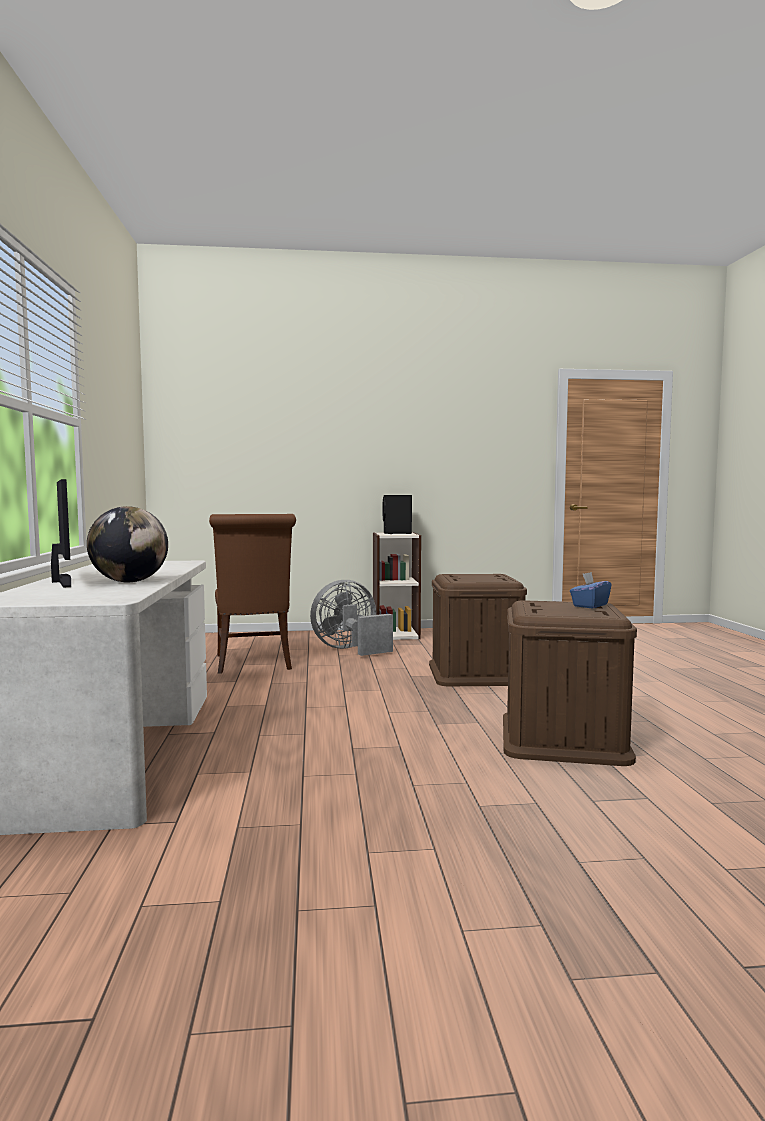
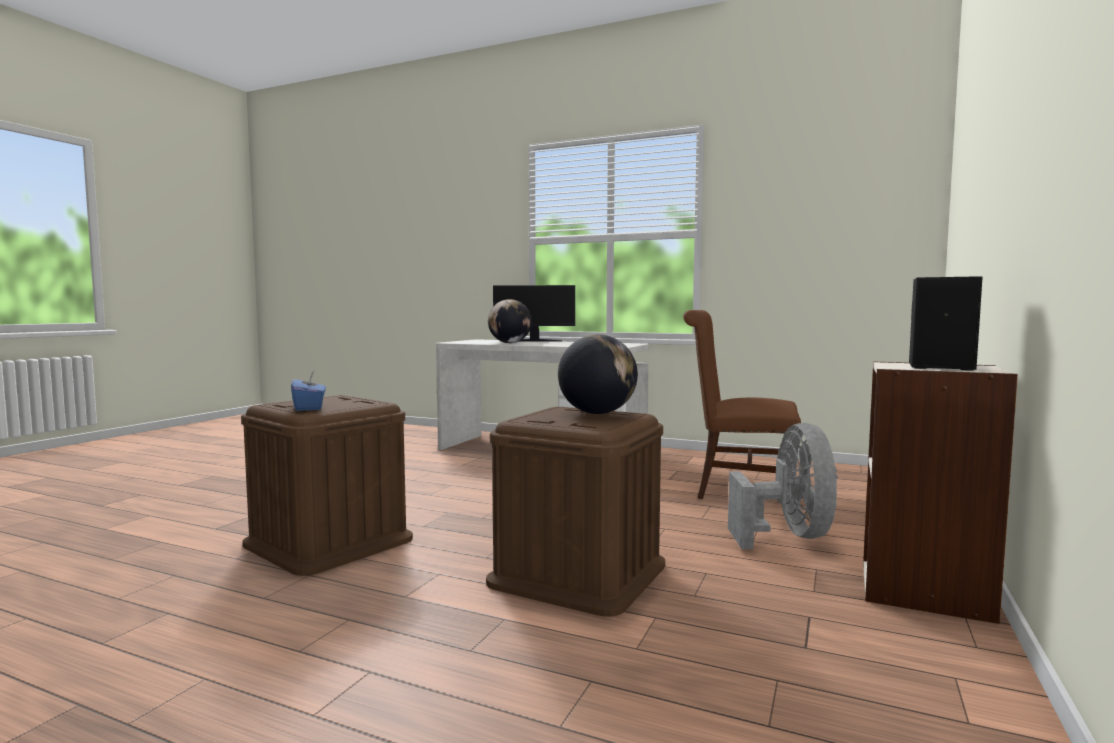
camera: 120 degrees right, 0 degrees up
(461, 576) = (597, 413): none -> globe

